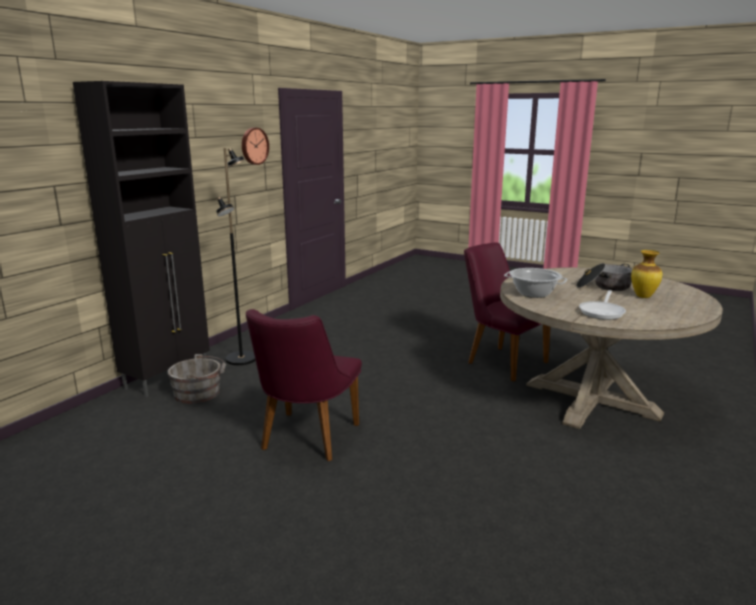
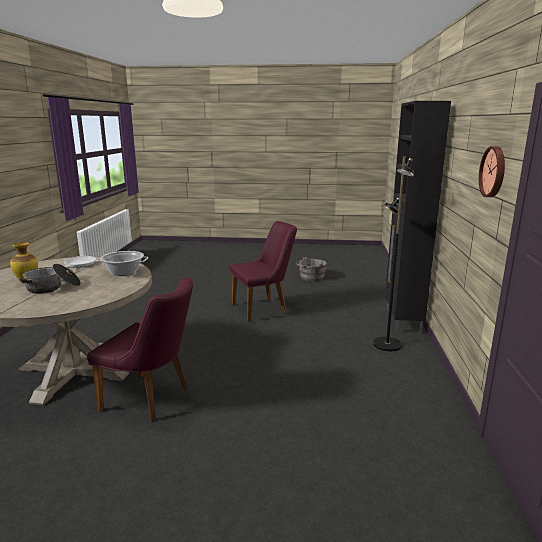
camera: 155 degrees right, 0 degrees up
(200, 393) = (362, 317): grey bucket -> grey bucket (311, 277)
(305, 440) = (264, 308): purple chair -> purple chair turned 75 degrees clockwise

